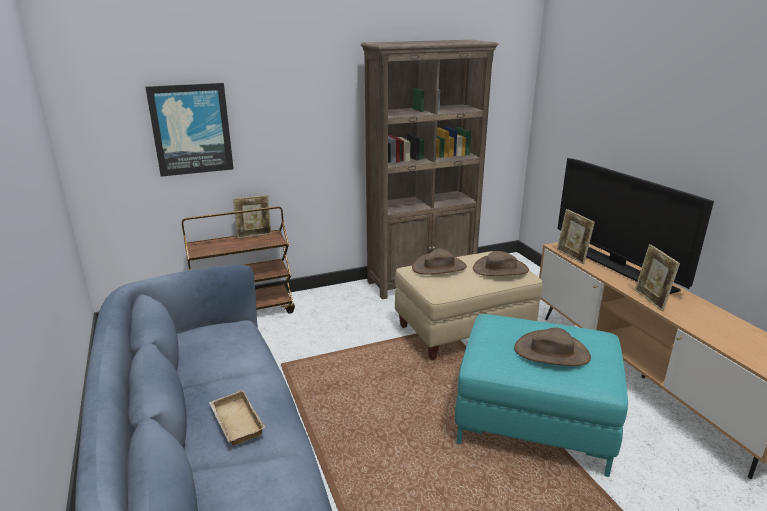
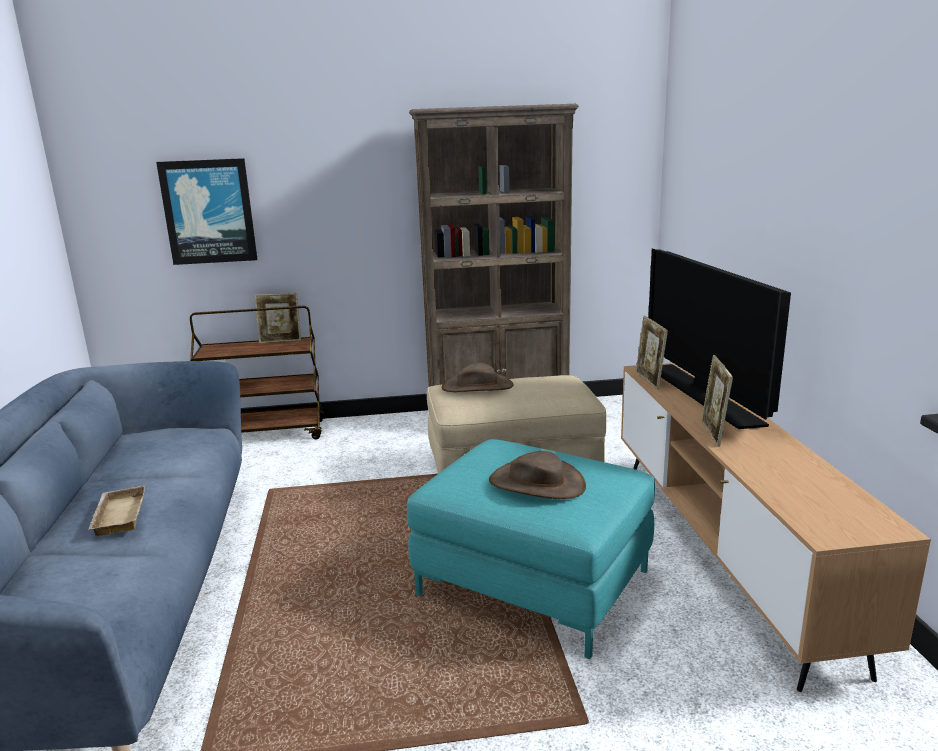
camera: 15 degrees right, 5 degrees down
(500, 269) = (554, 393): brown hat -> none

